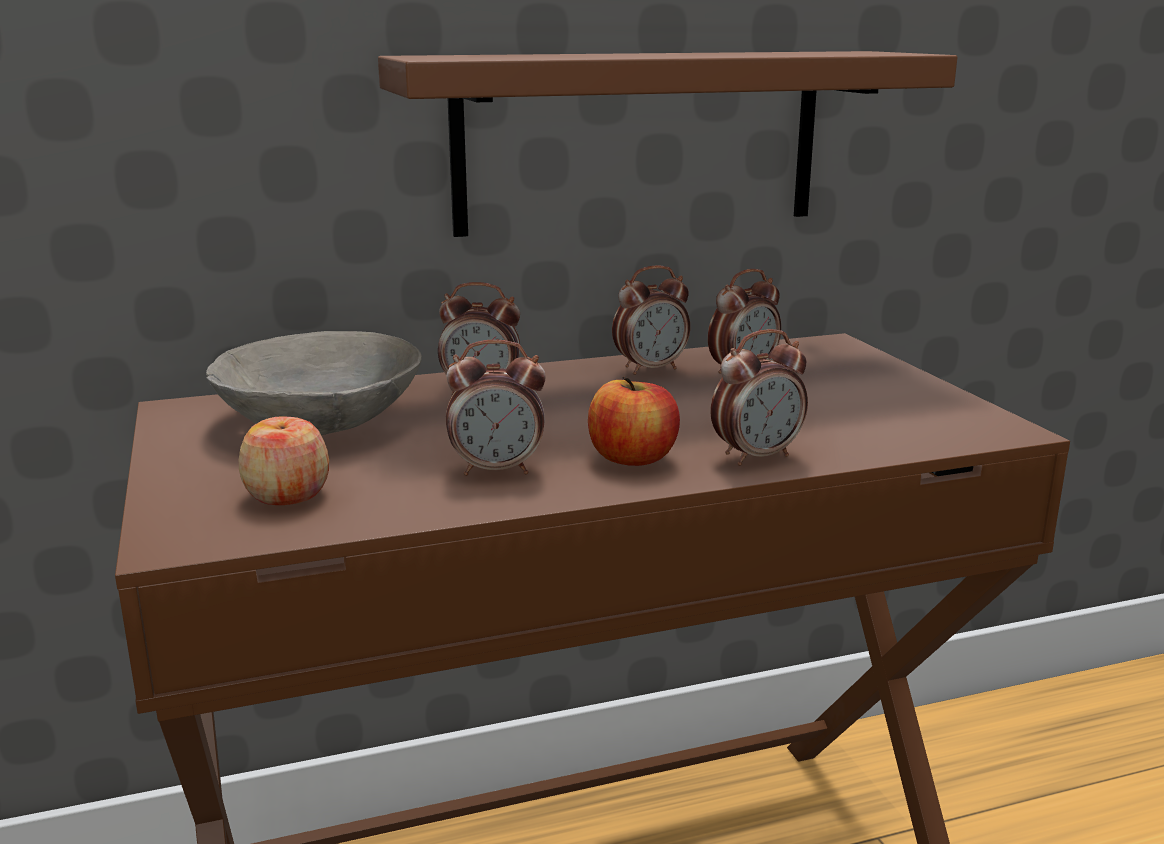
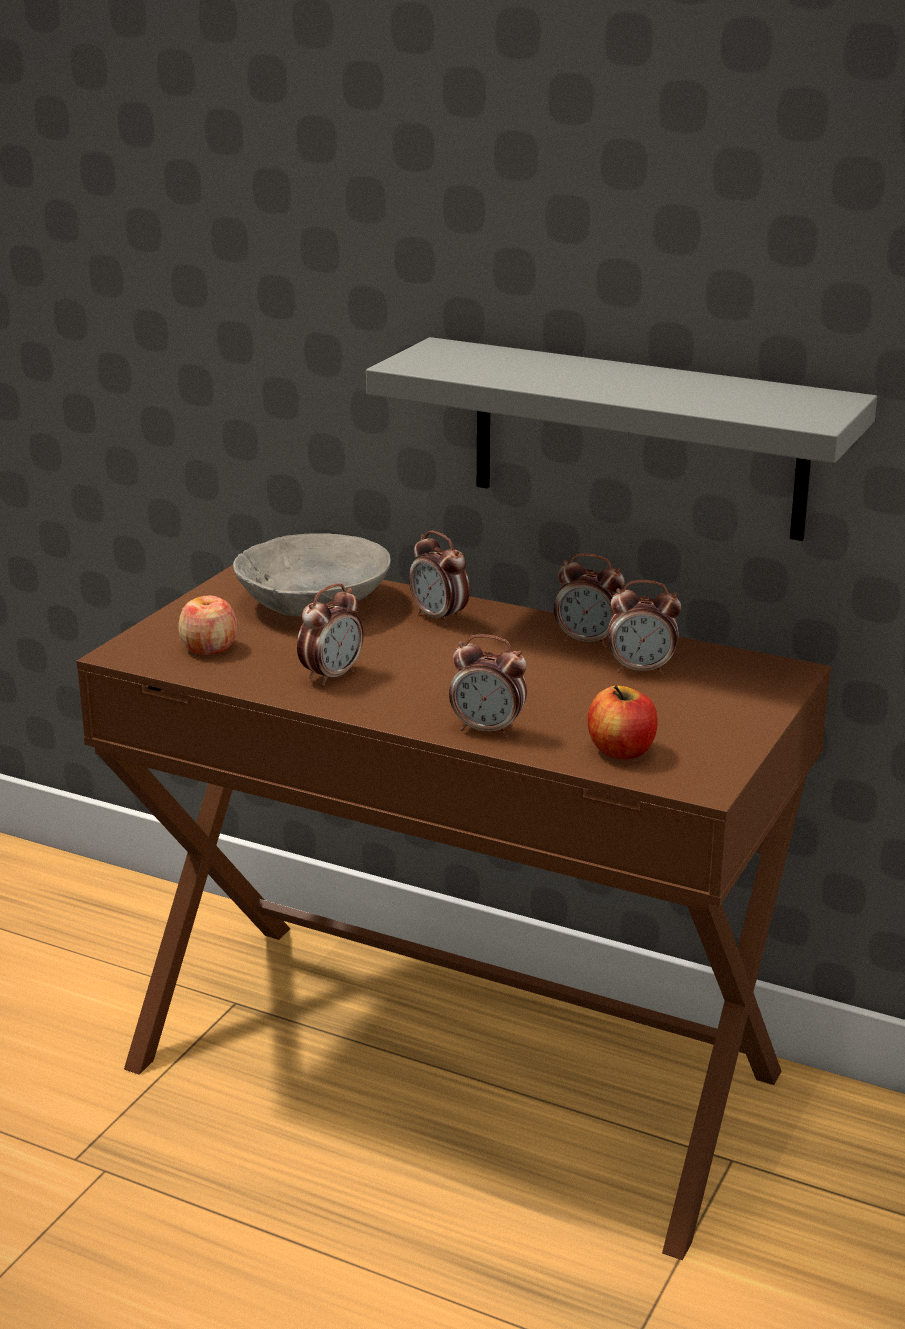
camera: 45 degrees right, 5 degrees up
(497, 470) = (332, 676): alarm clock -> alarm clock turned 90 degrees counterclockwise
(633, 458) = (417, 700): apple -> apple (621, 751)
(639, 141) = (638, 439): brown shelf -> grey shelf

